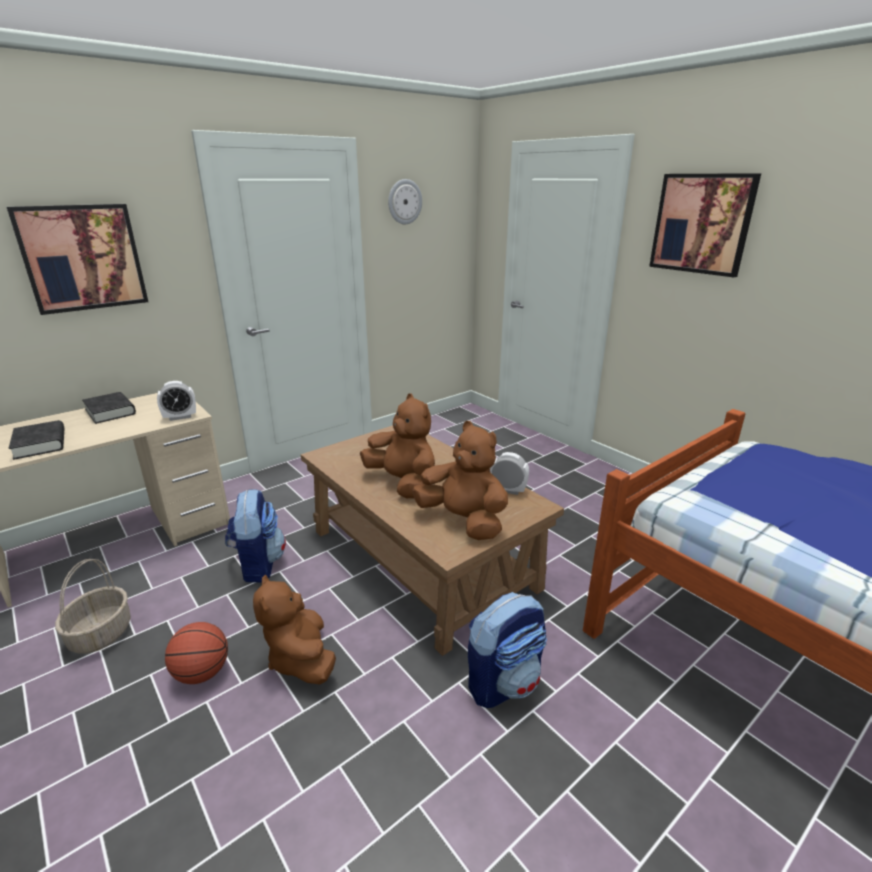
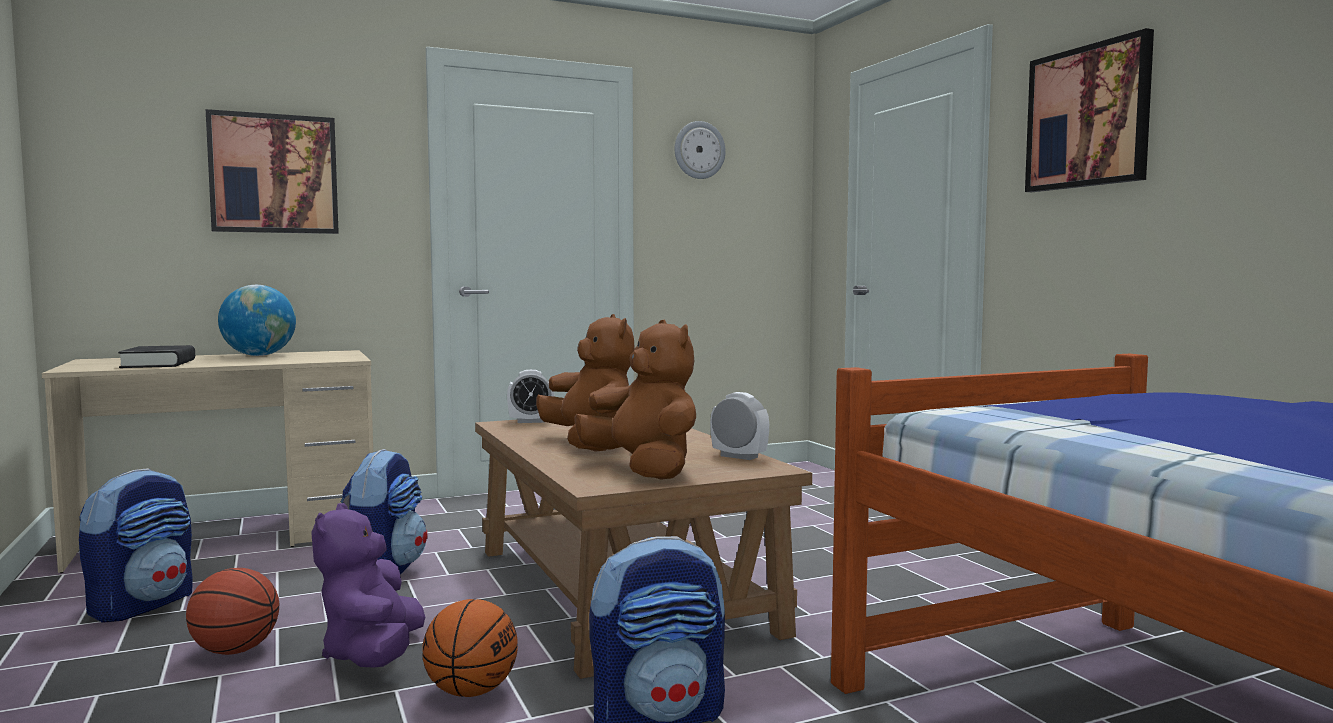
camera: 15 degrees right, 20 degrees down
(101, 633) = (142, 605): basket -> backpack
(110, 412) = (259, 355): black book -> globe
(180, 417) = (333, 359): alarm clock -> alarm clock (531, 421)
(301, 658) = (373, 655): brown plush toy -> purple plush toy
(383, 683) = (471, 691): none -> basketball

